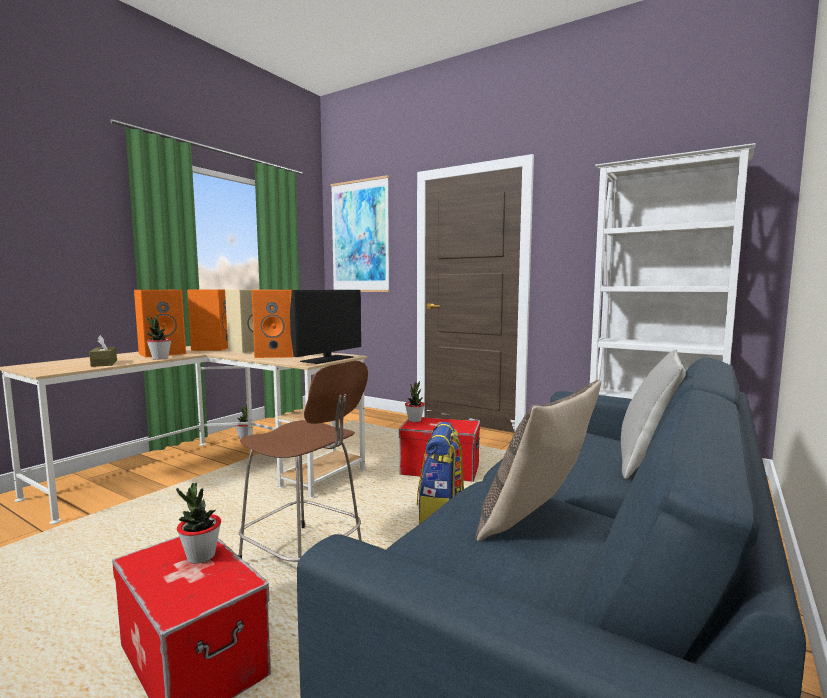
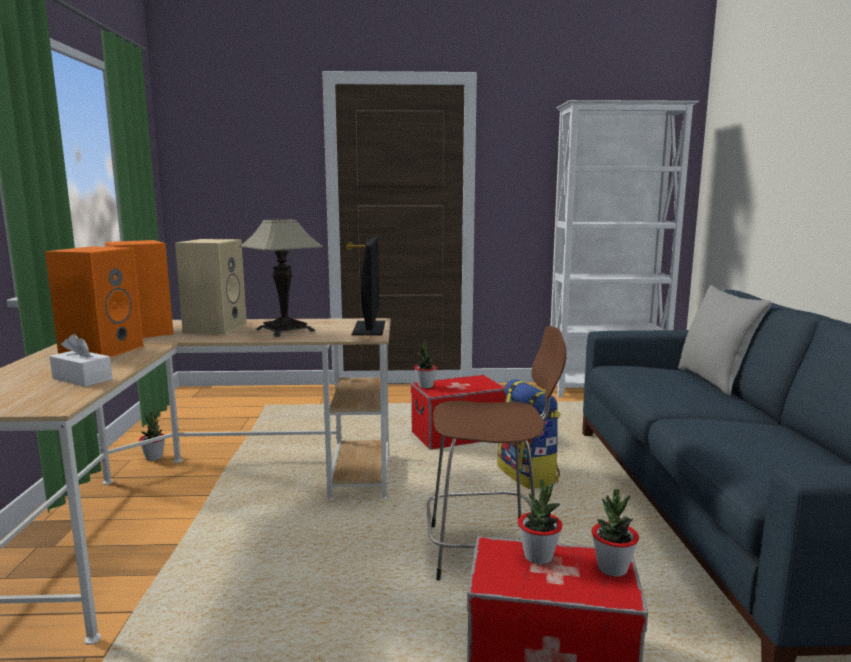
camera: 35 degrees left, 5 degrees up
(104, 363) = (82, 379): brown tissue box -> white tissue box
(160, 358) = (137, 358): potted plant -> potted plant (612, 568)
(278, 355) = (285, 330): orange speaker -> table lamp
(360, 236) = (229, 151): picture -> none
(537, 521) = (760, 436): pillow -> none

